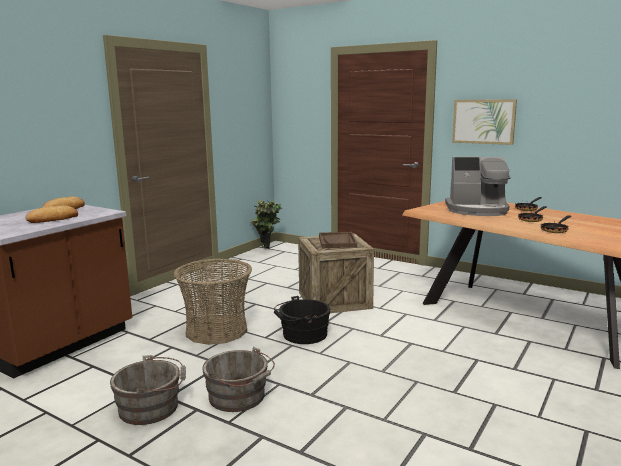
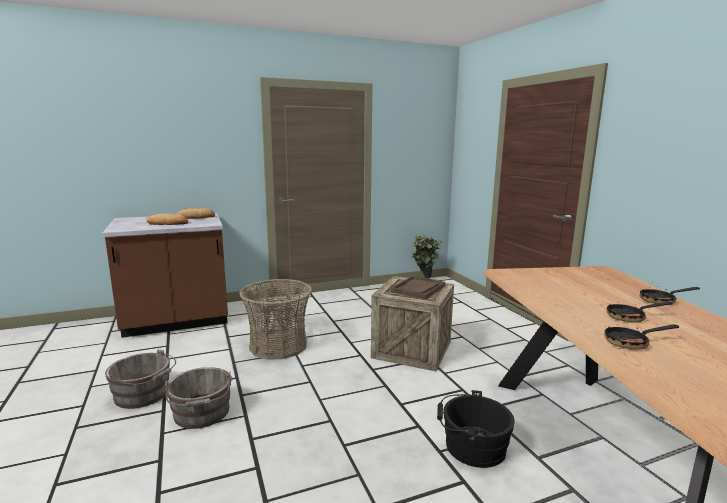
camera: 35 degrees right, 0 degrees up
(302, 335) = (332, 375): black bucket -> black bucket (471, 446)
(477, 210) = (578, 287): coffee machine -> none
(483, 121) = (652, 170): picture -> none

